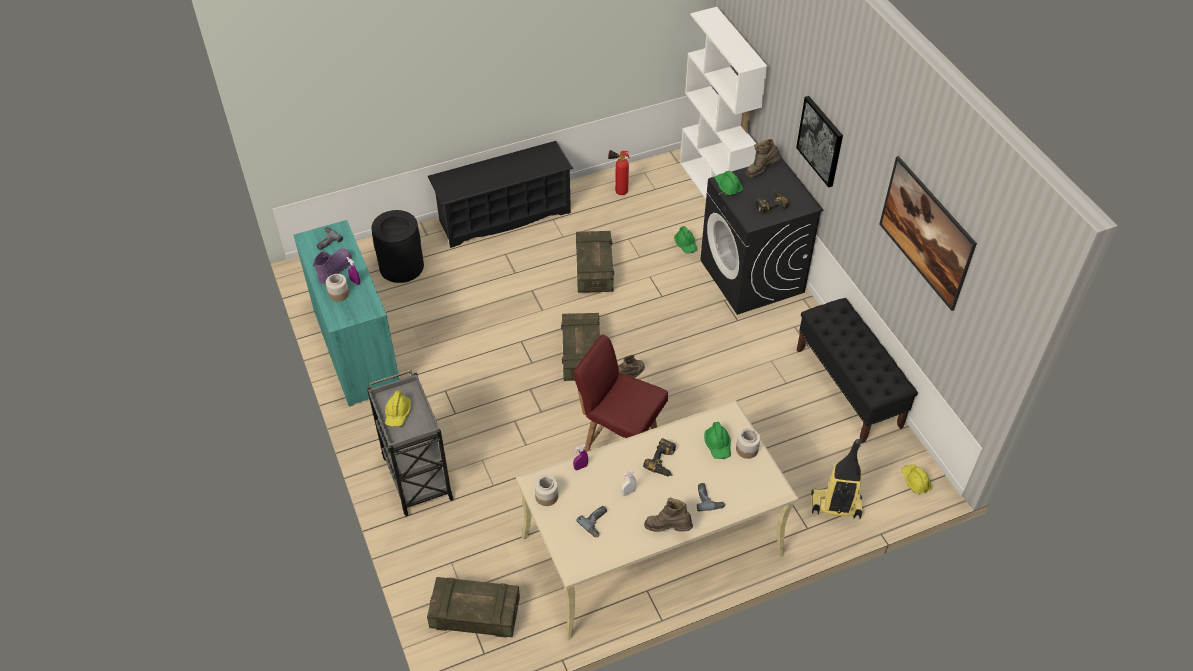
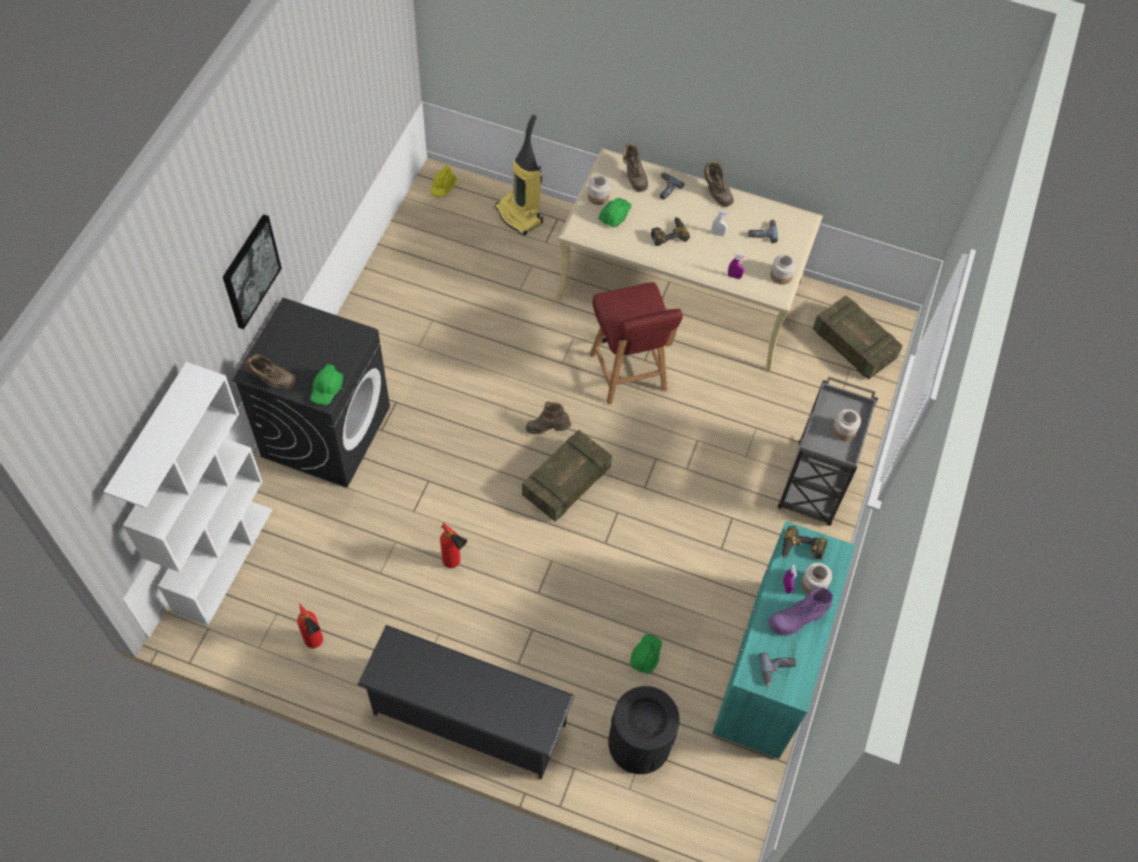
camera: 140 degrees left, 10 degrees up
(398, 413) = (843, 430): yellow hard hat -> jar
(594, 270) = (454, 564): crate -> fire extinguisher
(686, 244) = (336, 517): green hard hat -> green hard hat (645, 655)
(743, 488) = (634, 177): none -> brown boot
(770, 204) = (317, 340): power drill -> power drill (801, 550)
(848, 388) = (392, 277): black bench -> none
(921, 249) = (346, 109): picture -> none

